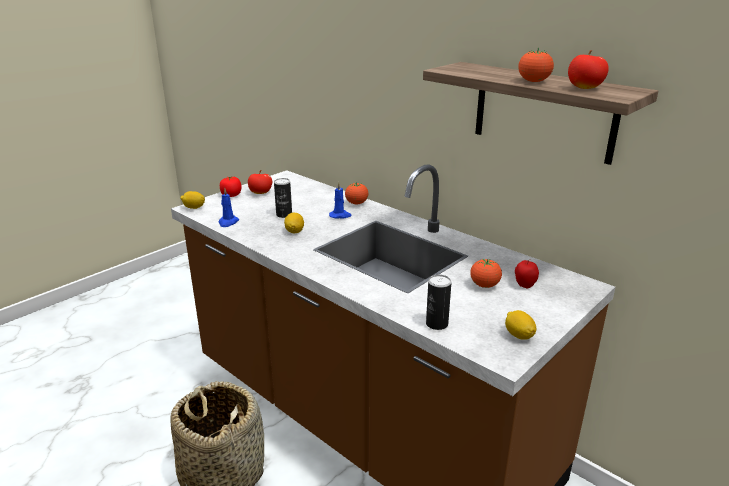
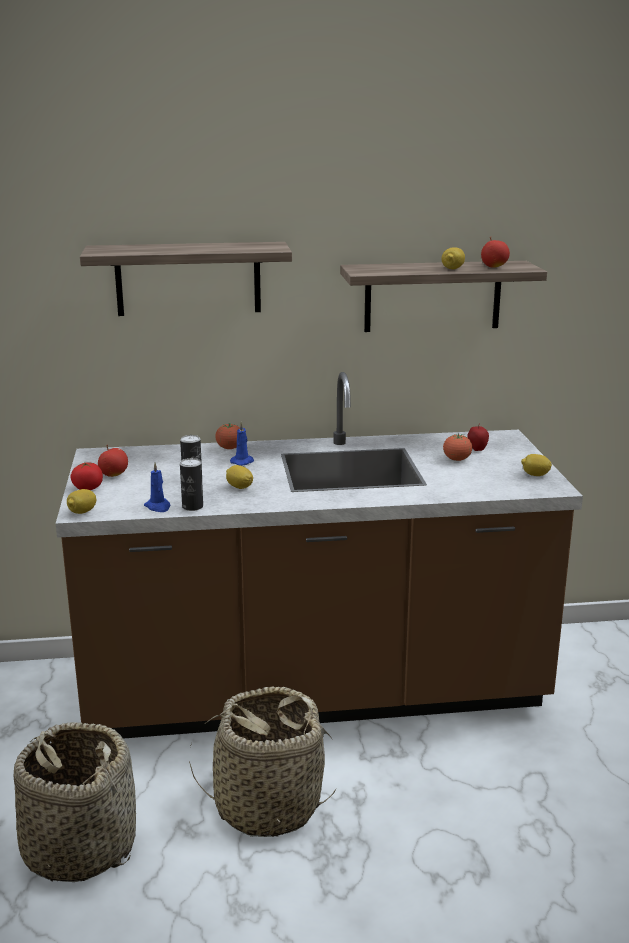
camera: 50 degrees left, 5 degrees down
(128, 417) = (79, 846): none -> basket
(352, 55) = (188, 279): none -> shelf
(437, 324) = (485, 491): can -> can (192, 507)
(533, 82) = (452, 269): tomato -> lemon

